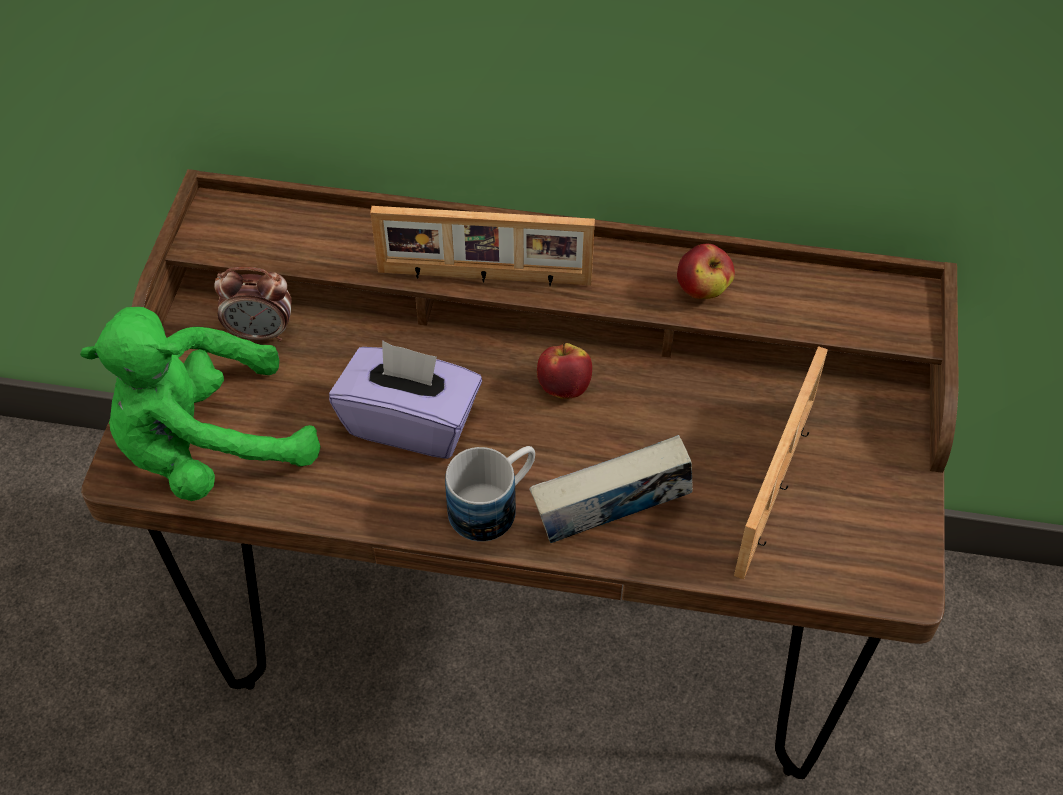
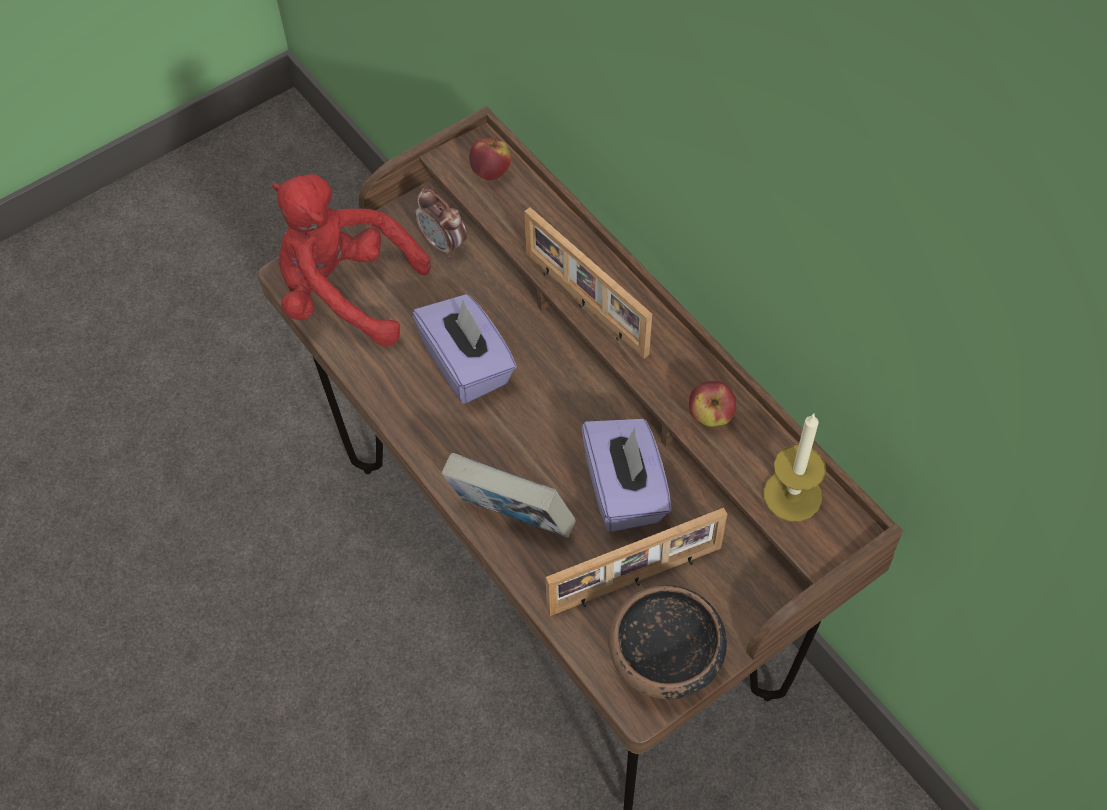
camera: 45 degrees right, 5 degrees up
(208, 448) = (345, 293): green plush toy -> red plush toy
(494, 505) = (459, 453): mug -> none
(564, 387) = (578, 413): apple -> apple (491, 171)
(680, 420) = (625, 491): none -> purple tissue box
(842, 303) = (792, 495): none -> candle
(879, 532) = (665, 659): none -> bowl

